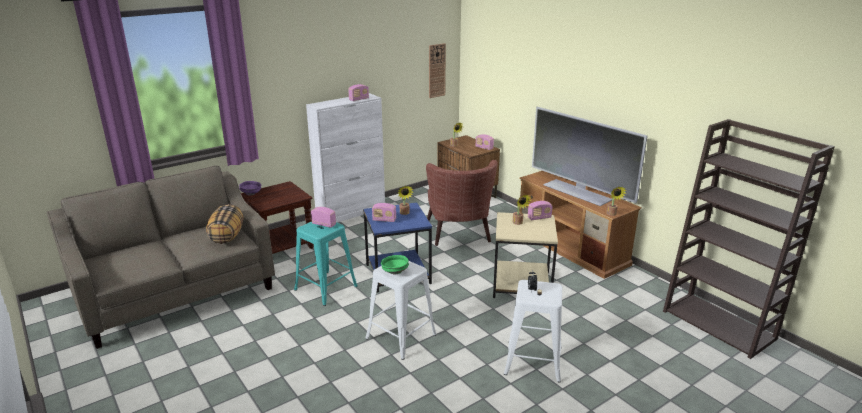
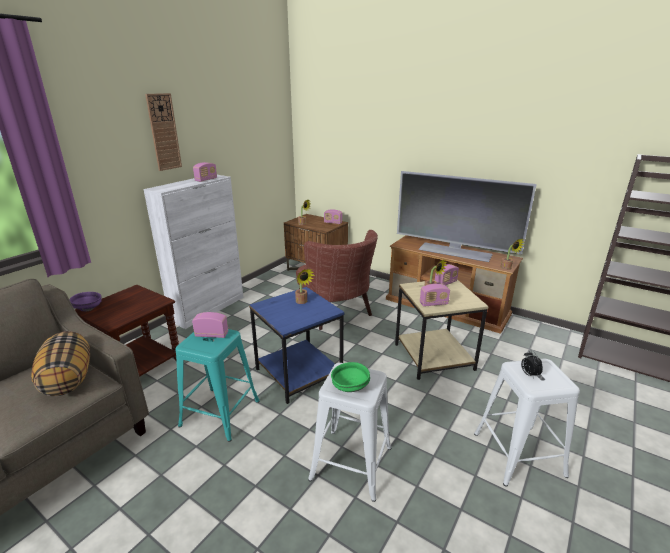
camera: 20 degrees left, 0 degrees up
(384, 220) = (284, 314): radio -> radio (433, 304)
(436, 70) = (274, 149): wall clock -> wall clock (164, 132)

